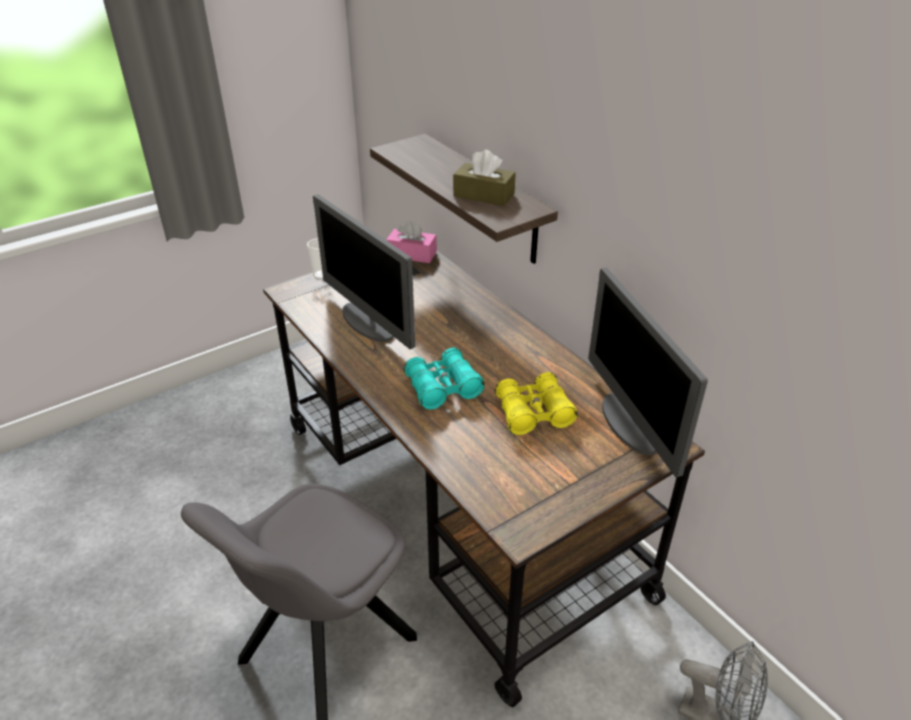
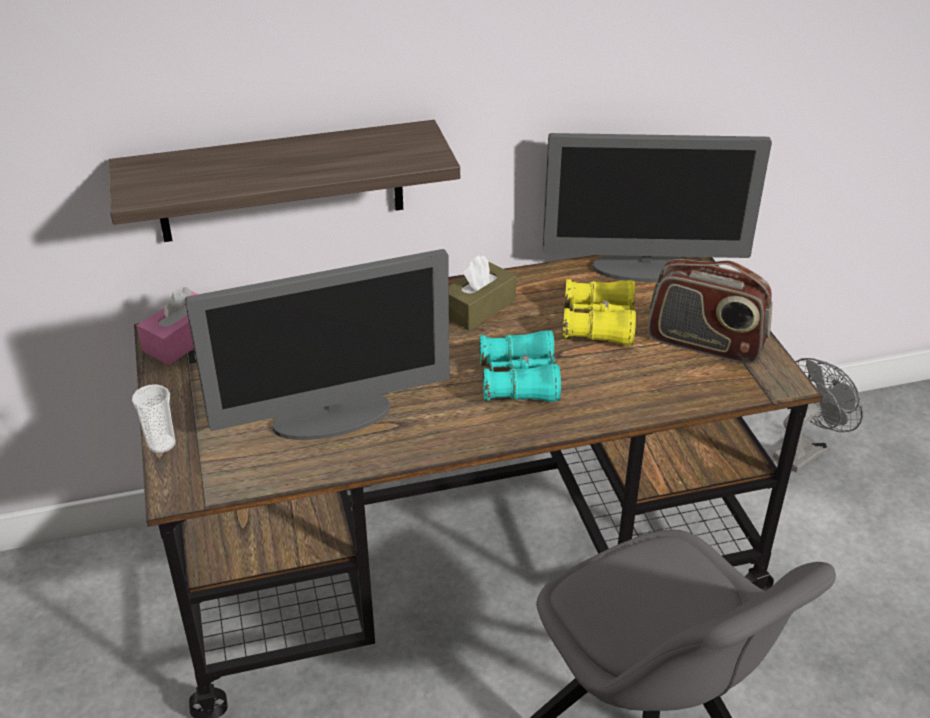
camera: 70 degrees left, 0 degrees up
(484, 195) = (355, 154): brown tissue box -> brown tissue box (479, 308)
(546, 477) = (704, 343): none -> radio

